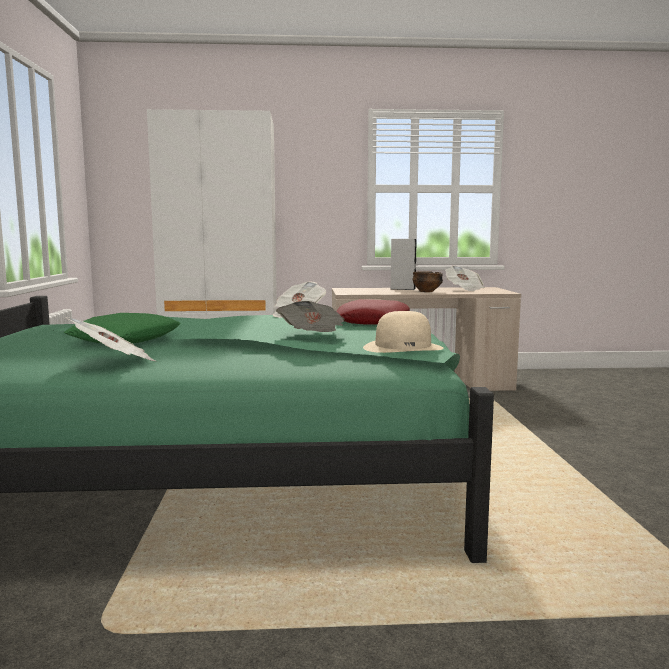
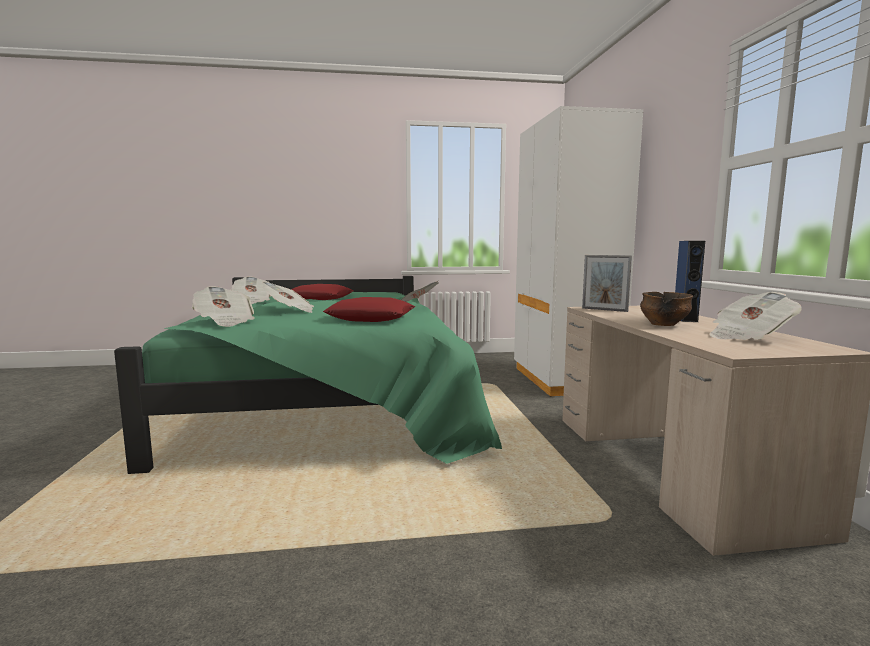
camera: 85 degrees right, 0 degrees up
(126, 339) = (320, 298): green pillow -> red pillow
(358, 292) = (604, 310): none -> picture frame
(402, 289) = (685, 319): grey speaker -> blue speaker
(403, 347) = (225, 322): beige hat -> newspaper

